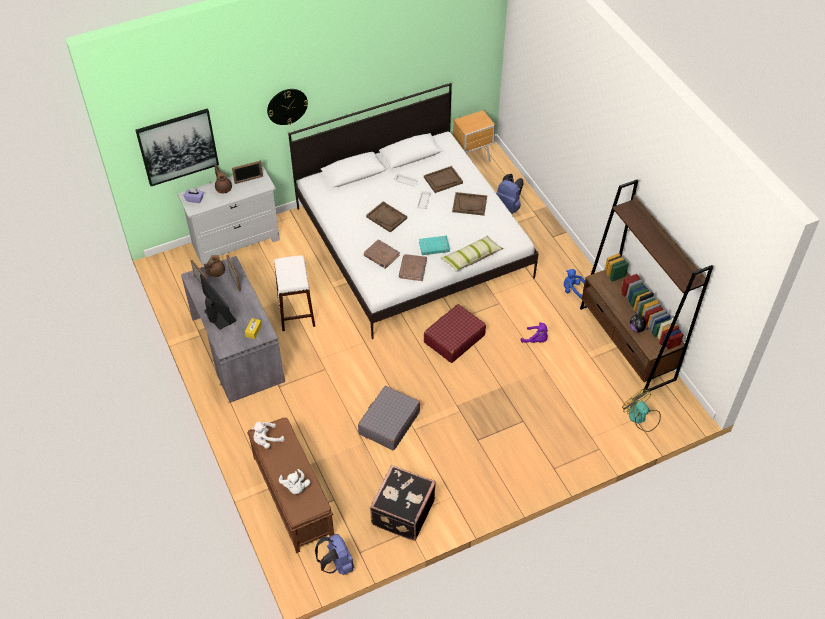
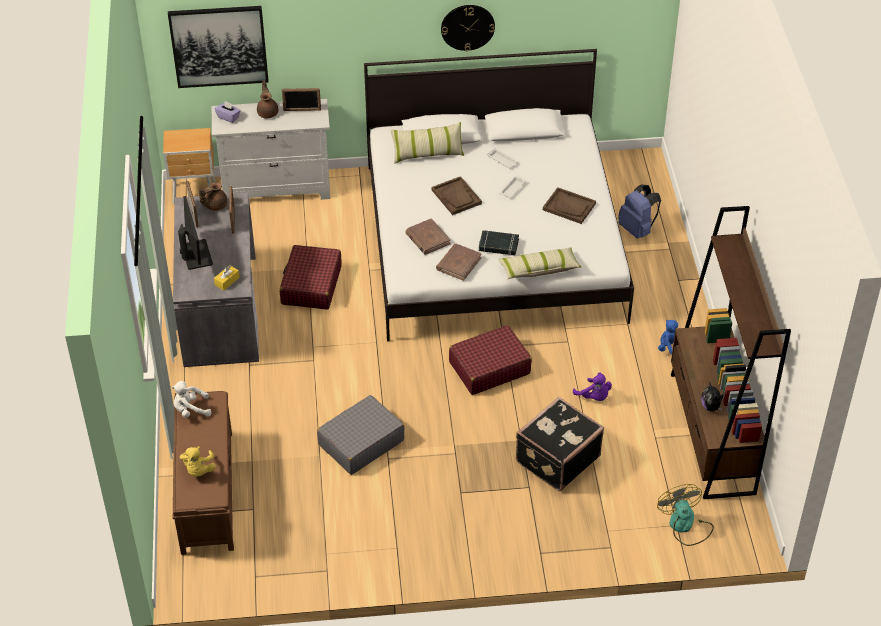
camera: 20 degrees right, 5 degrees down
(287, 106) = (366, 27): wall clock -> wall clock (467, 27)
(295, 487) = (198, 470): white plush toy -> yellow plush toy
(296, 311) = (311, 285): white stool -> red suitcase
(337, 564) = (222, 581): blue backpack -> none
(350, 190) = (427, 154): none -> pillow
(401, 512) = (327, 547): black suitcase -> black suitcase (556, 458)
(434, 247) = (498, 245): turquoise book -> black book
(443, 180) = (550, 170): brown tray -> none
(473, 160) = (619, 162): brown nightstand -> brown nightstand (195, 193)

